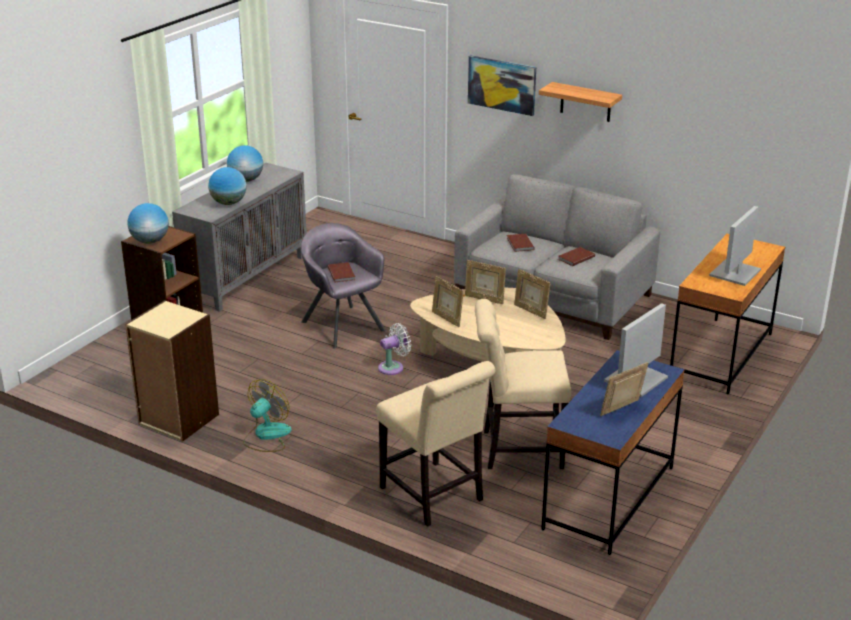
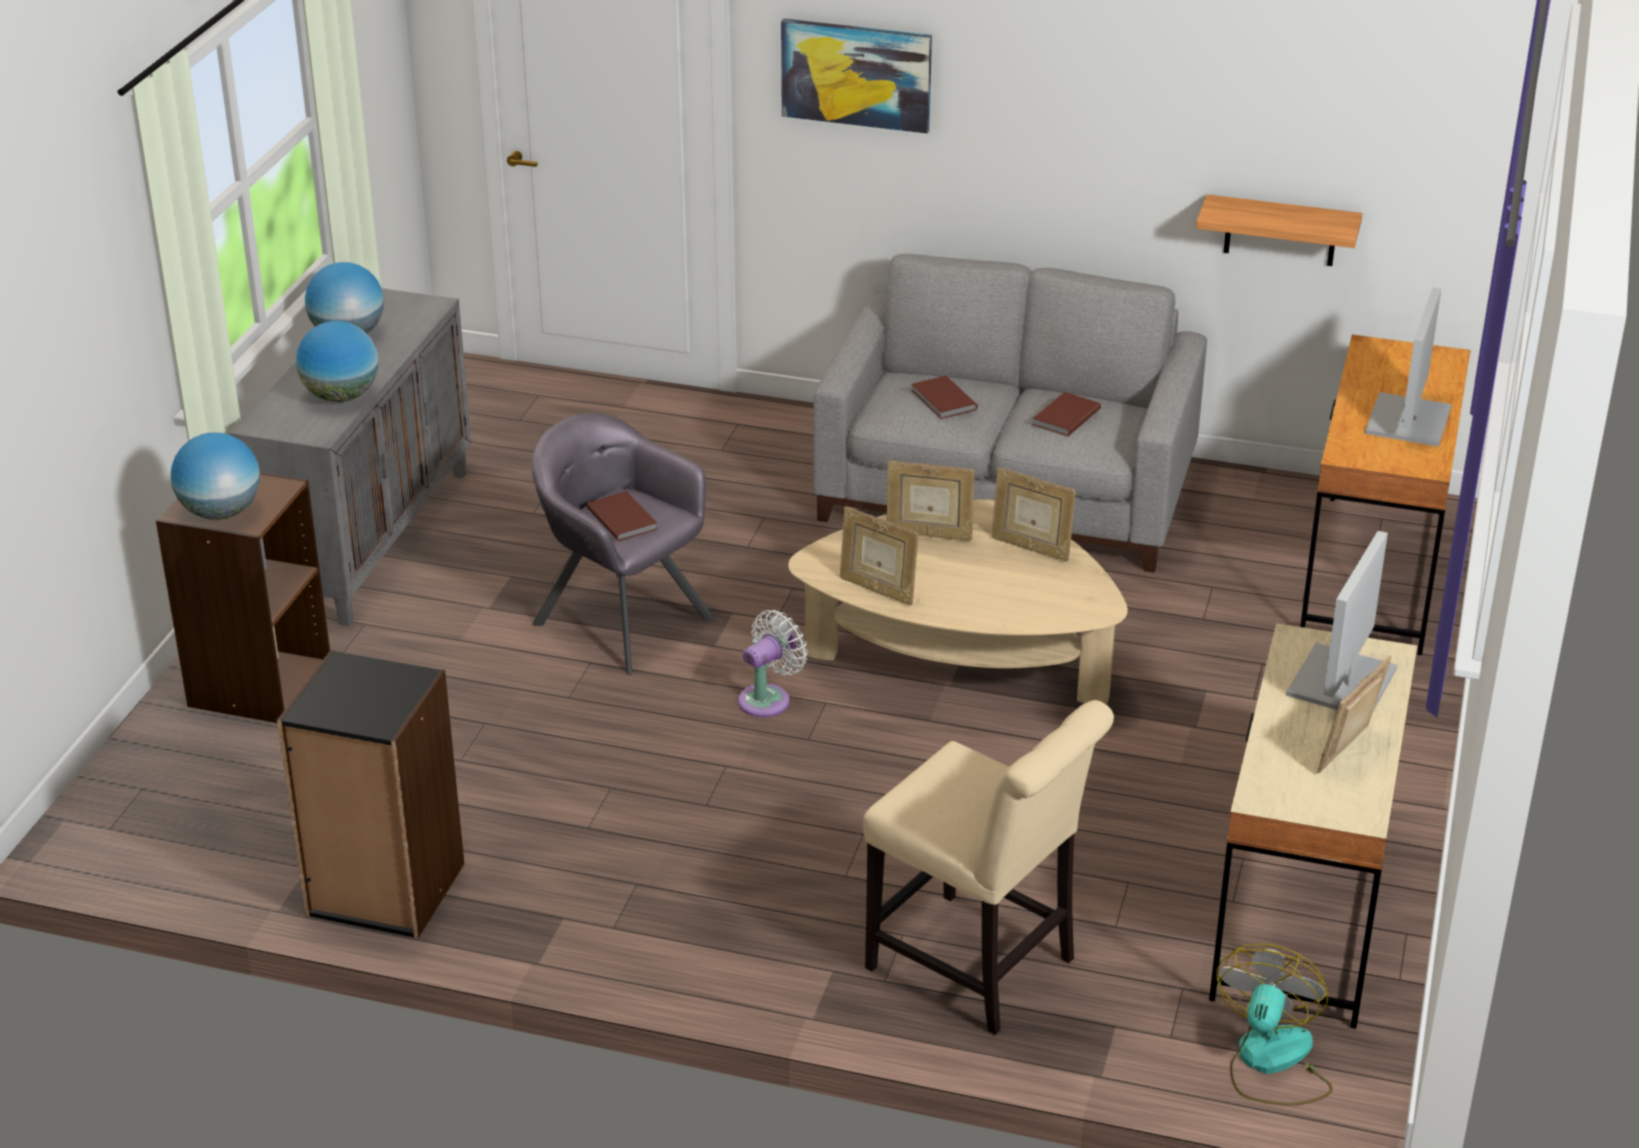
camera: 15 degrees left, 5 degrees up
(178, 420) = (385, 890): beige bookcase -> black bookcase
(266, 436) = (586, 895): fan -> fan (1271, 1063)
(517, 449) = (1089, 839): beige chair -> none
(585, 102) = (1041, 98): shelf -> shelf (1280, 231)
(609, 498) = (1301, 911): blue desk -> beige desk

